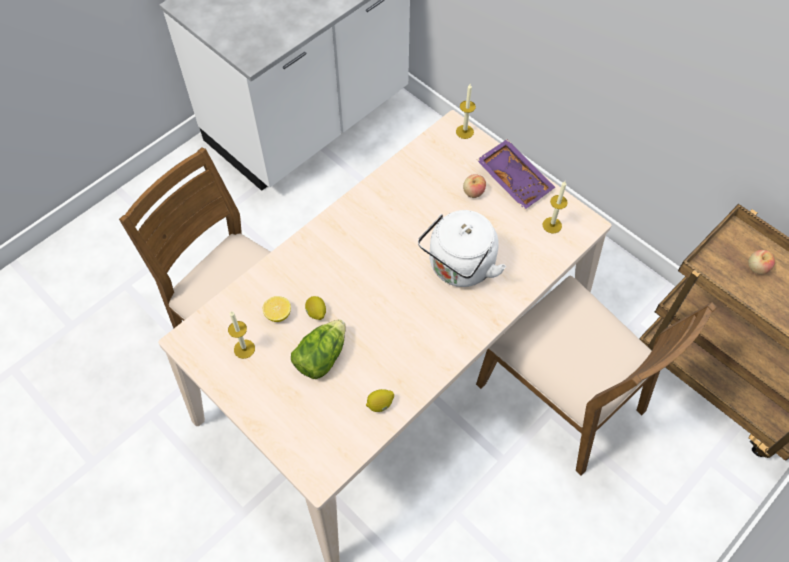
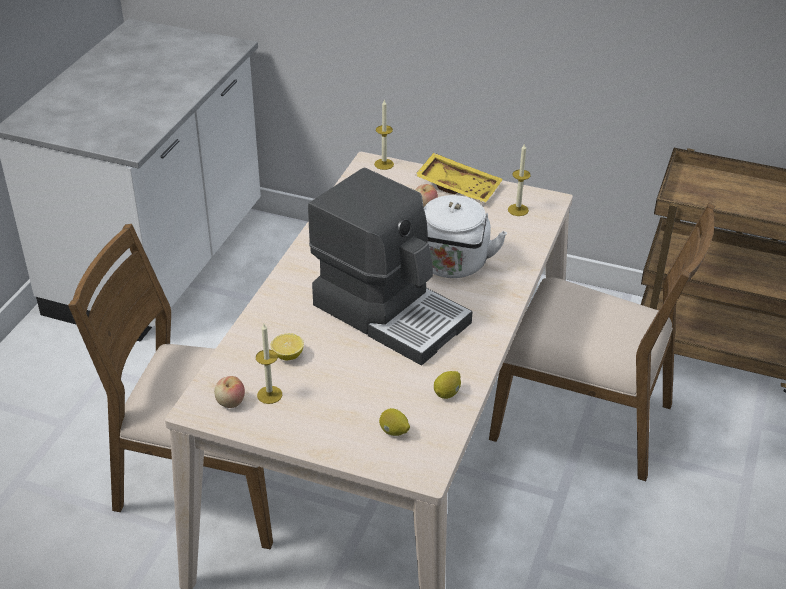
camera: 25 degrees left, 20 degrees down
(316, 313) = (329, 342): lemon -> lemon (394, 431)
(321, 356) = (358, 375): lettuce -> none
(382, 300) = (391, 312): none -> coffee machine
(515, 179) = (459, 186): purple tray -> yellow tray
(757, 268) = (720, 192): apple -> apple (230, 402)

